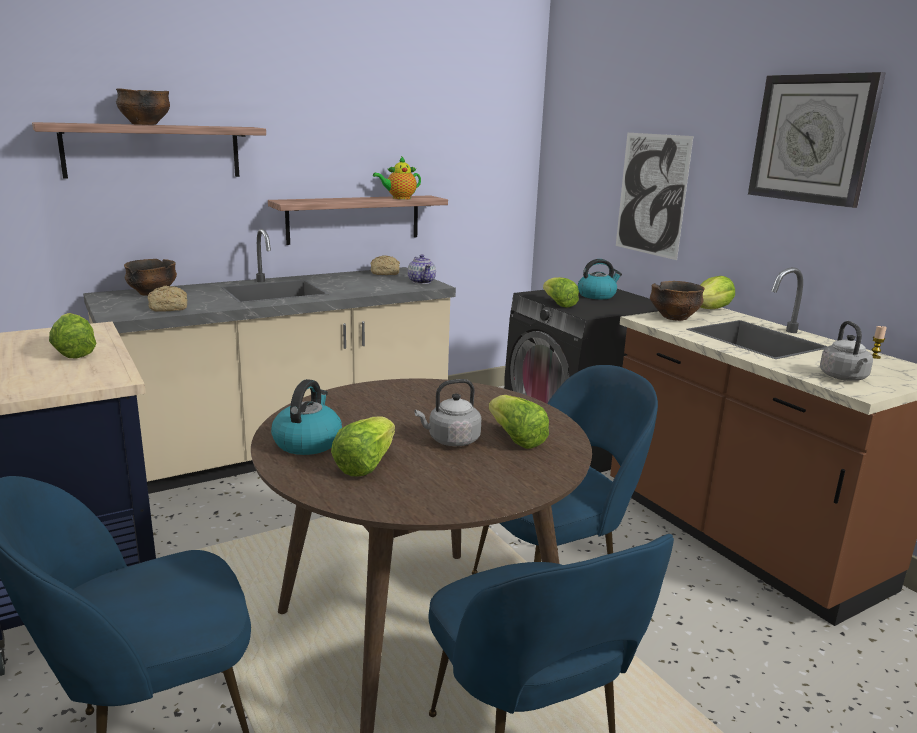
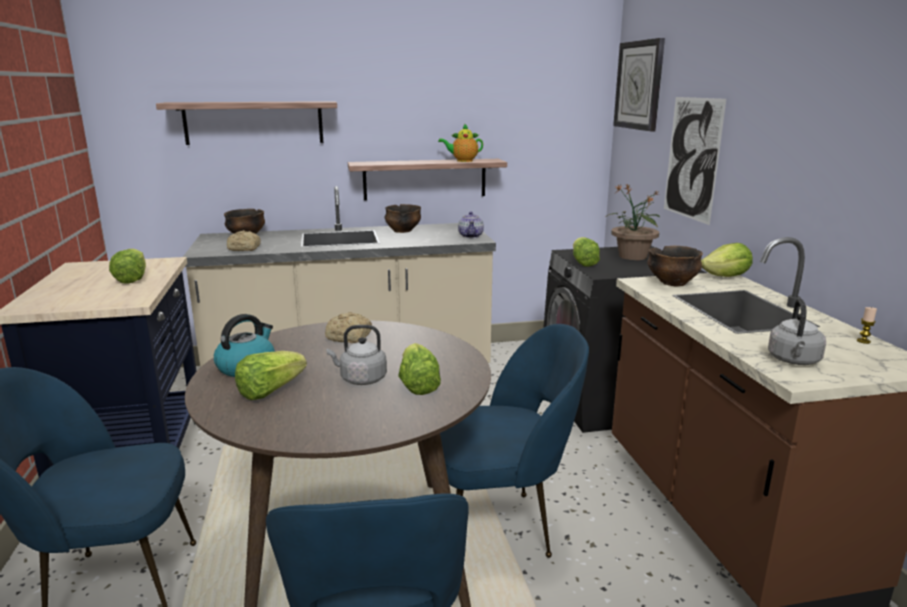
camera: 20 degrees right, 0 degrees up
(145, 124) = (243, 102): bowl -> bowl (403, 231)
(386, 273) = (448, 227): bread -> bread (350, 337)
(597, 295) = (632, 256): kettle -> potted plant
(812, 139) = (826, 99): wall clock -> wall clock (639, 85)

